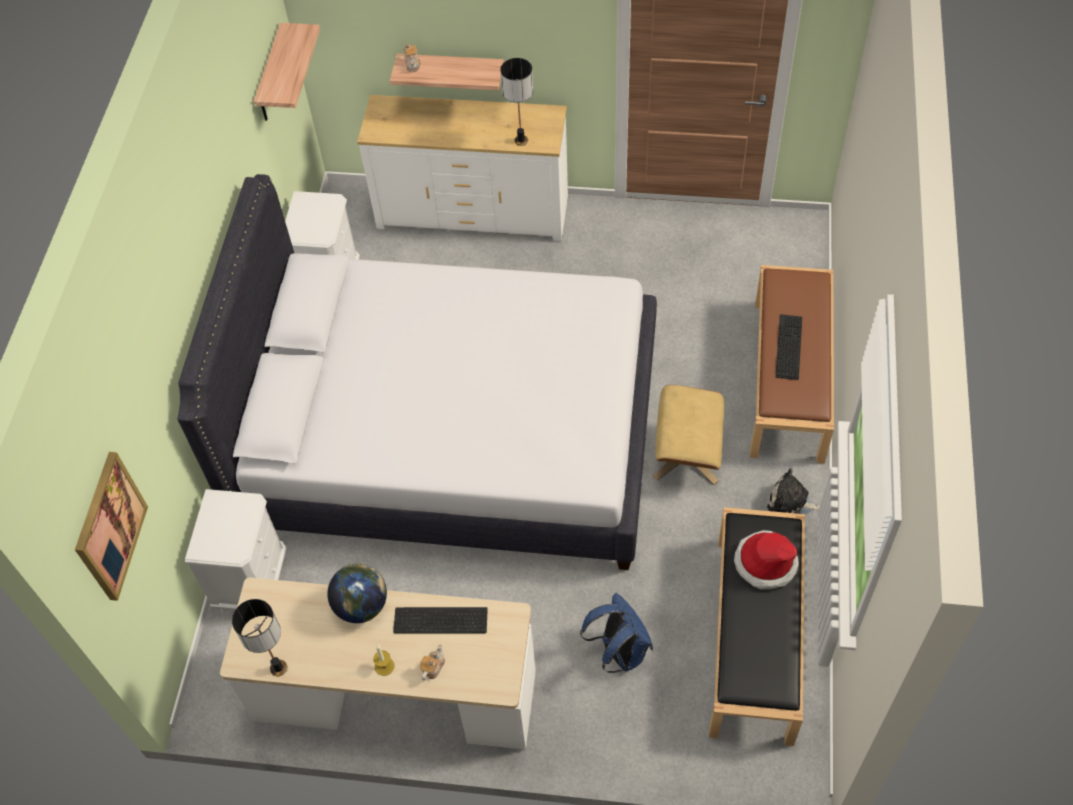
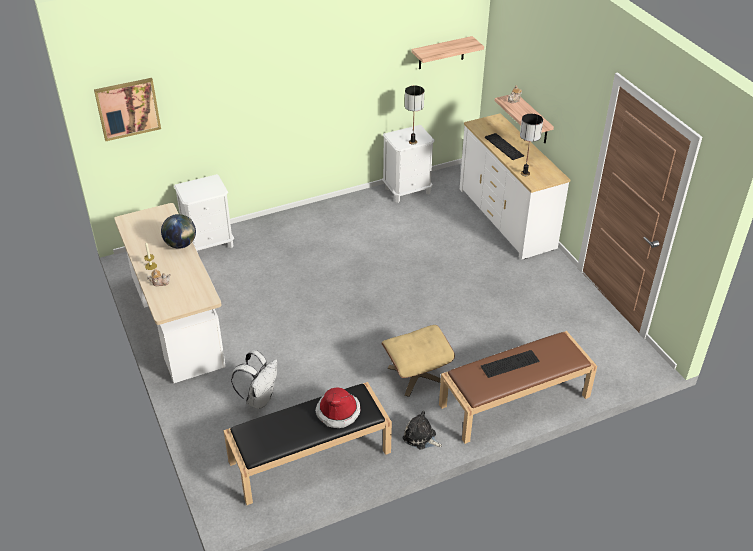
camera: 55 degrees right, 15 degrees down
(278, 668) = (128, 233): table lamp -> table lamp (412, 142)
(439, 622) = (188, 274): keyboard -> keyboard (503, 146)
(452, 436) = (349, 274): white bed -> none
(619, 651) = (259, 398): blue backpack -> white backpack
(790, 502) = (421, 437): plush toy -> plush toy turned 45 degrees counterclockwise

